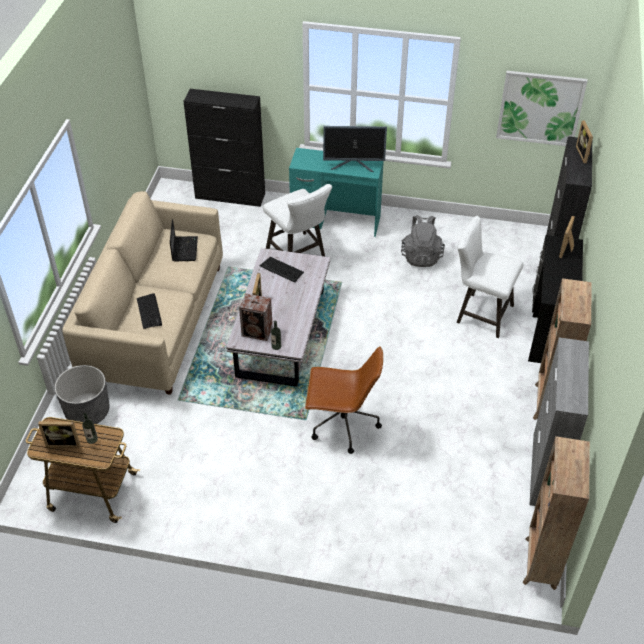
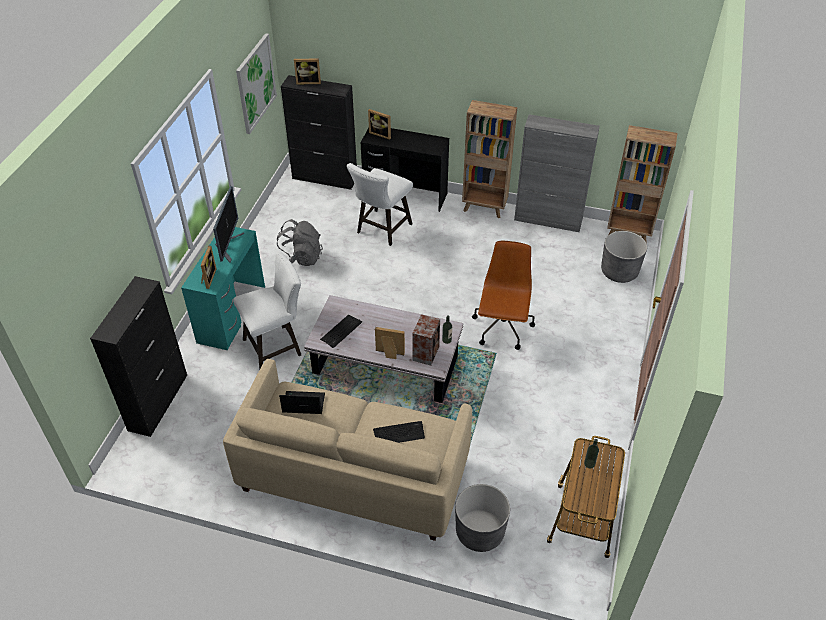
camera: 85 degrees left, 0 degrees up
(64, 442) = (595, 487): picture frame -> picture frame (208, 278)
(461, 547) = (619, 272): none -> grey planter

